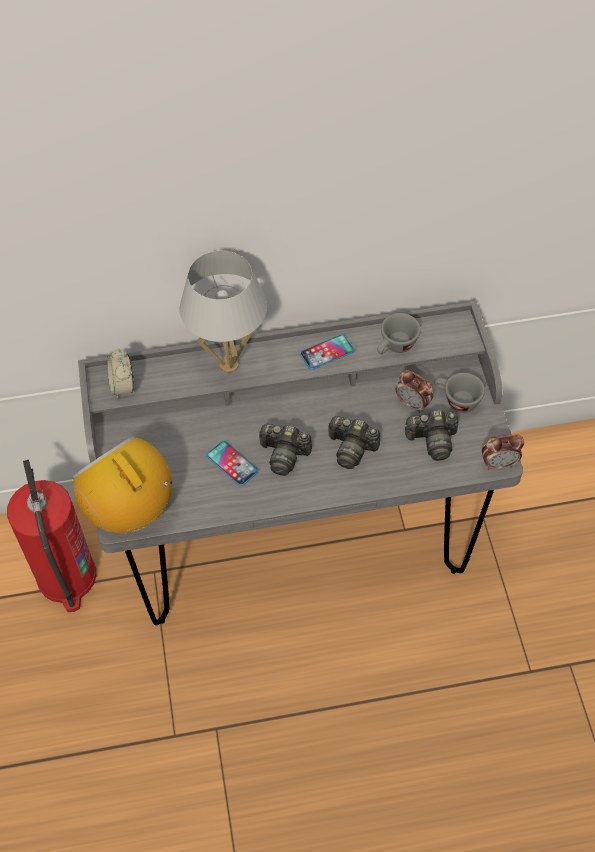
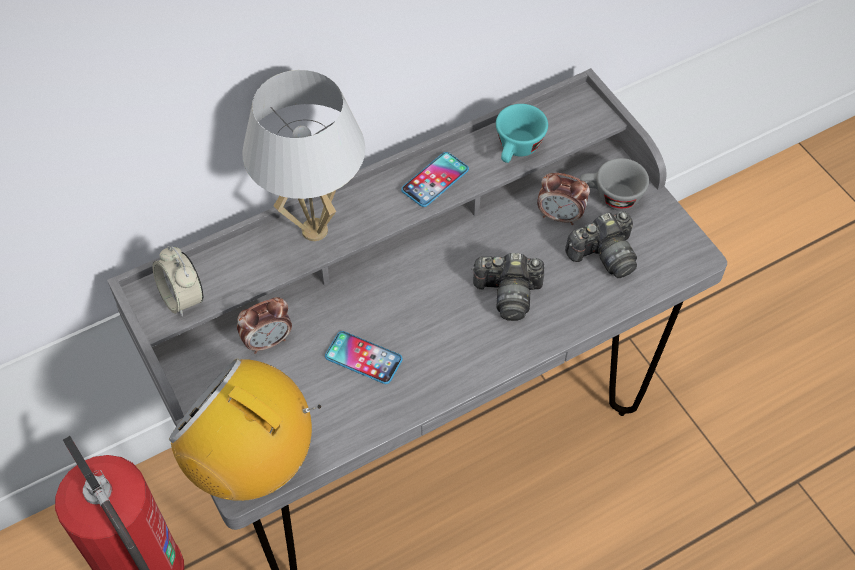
camera: 20 degrees left, 0 degrees up
(284, 455) = (426, 327): camera -> none
(395, 347) = (517, 150): grey cup -> turquoise cup
(499, 464) = (695, 260): alarm clock -> alarm clock (268, 341)

